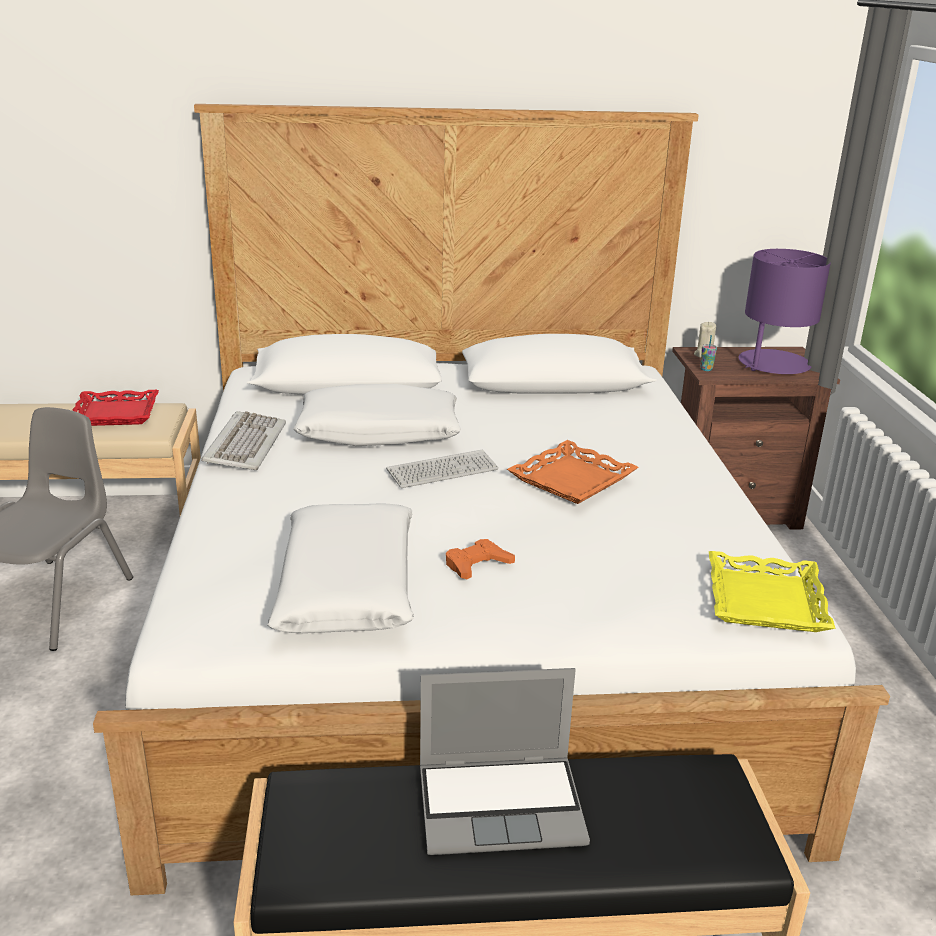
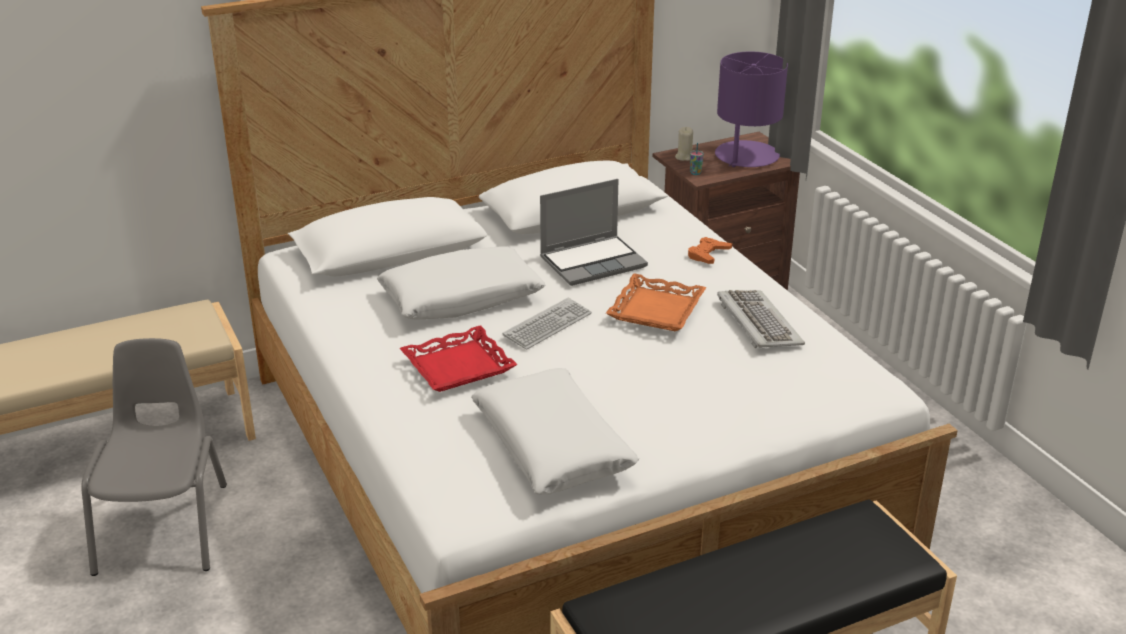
camera: 20 degrees left, 5 degrees up
(115, 413) = (150, 326): red tray -> red tray (458, 366)
(244, 445) = (354, 338): keyboard -> keyboard (757, 323)
(477, 565) = (635, 403): orange game controller -> orange game controller (708, 254)
(502, 805) = (742, 577): laptop -> laptop (593, 262)
(766, 601) = (856, 381): yellow tray -> none

